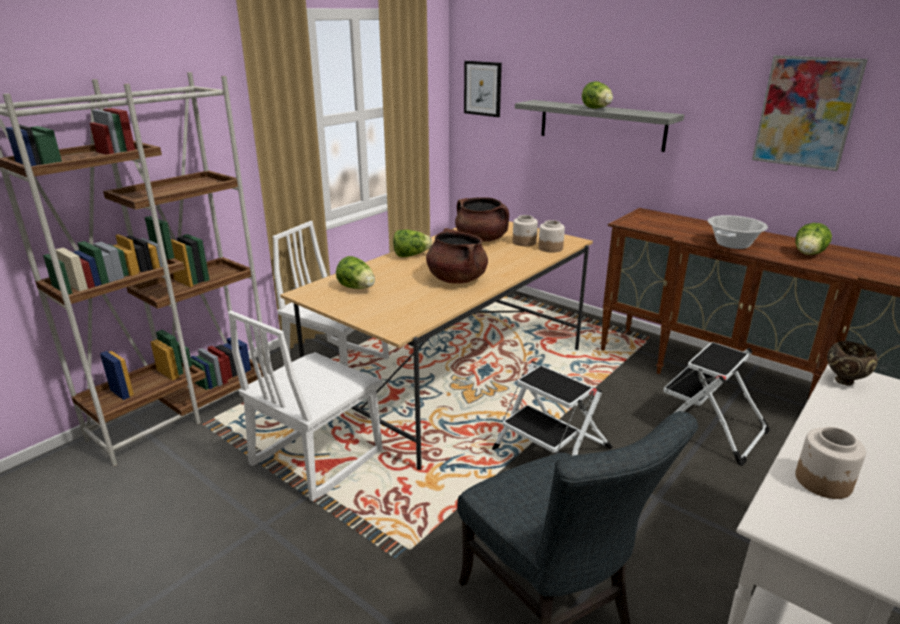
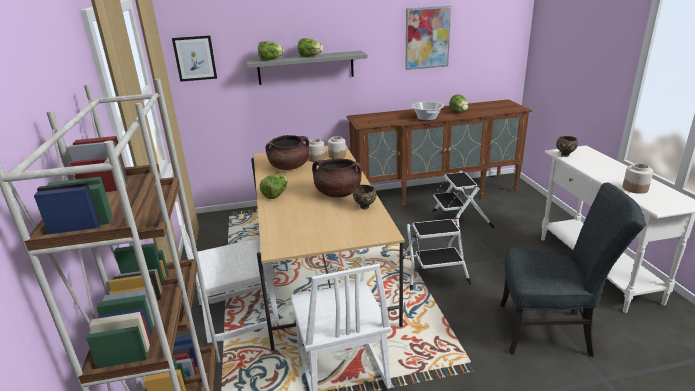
camera: 50 degrees left, 0 degrees up
(357, 288) = (299, 228): lettuce -> lettuce (270, 59)
(445, 301) = (365, 207): none -> brown bowl

